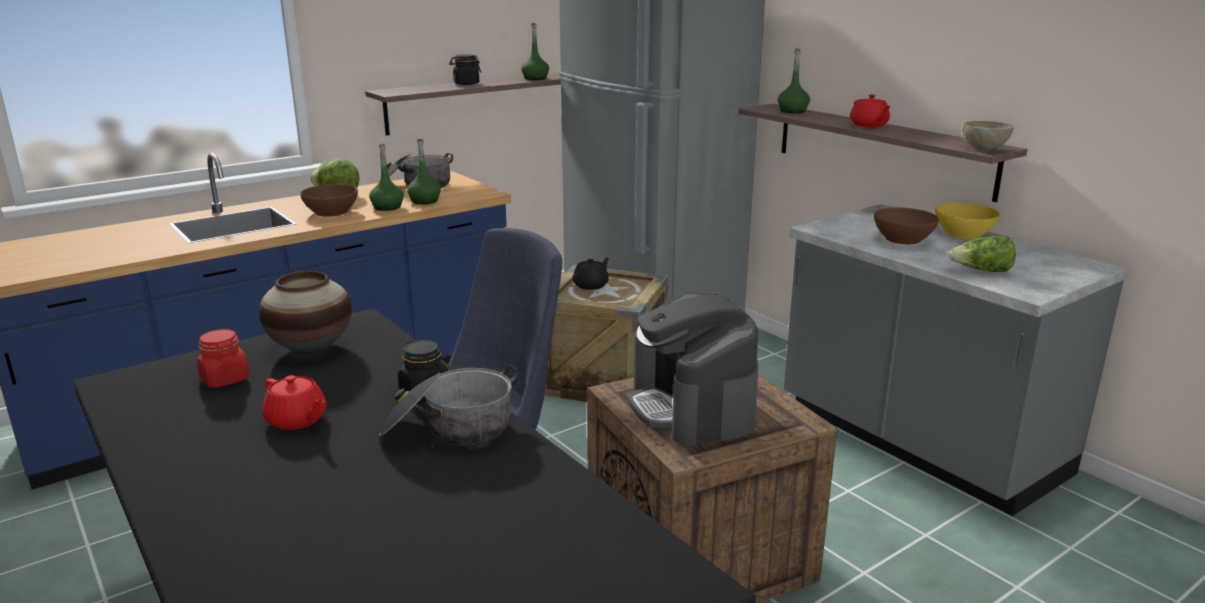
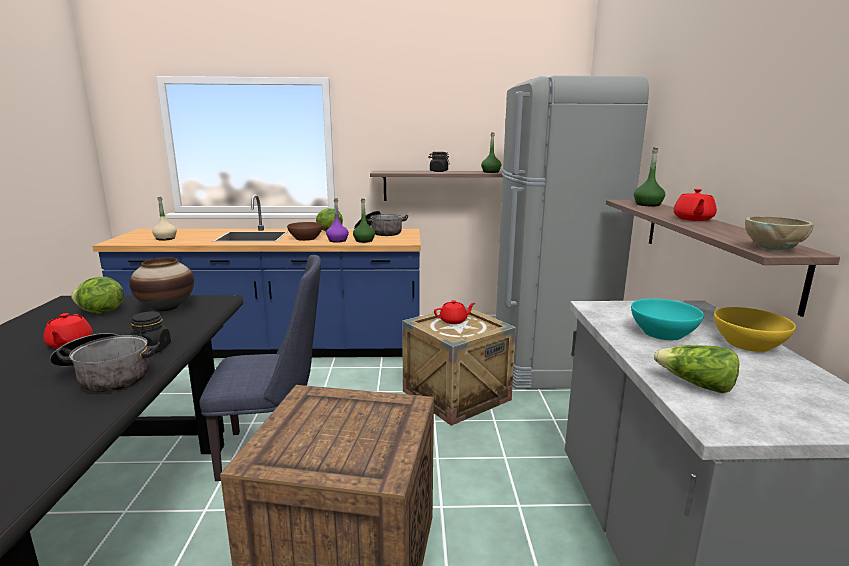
camera: 35 degrees right, 5 degrees down
(87, 254) = (165, 239): none -> beige bottle
(225, 379) = (101, 312): red jar -> lettuce
(387, 207) = (337, 240): green bottle -> purple bottle
(591, 285) = (454, 321): black teapot -> red teapot
(692, 408) = (328, 427): coffee machine -> none
(902, 239) = (662, 333): brown bowl -> turquoise bowl

